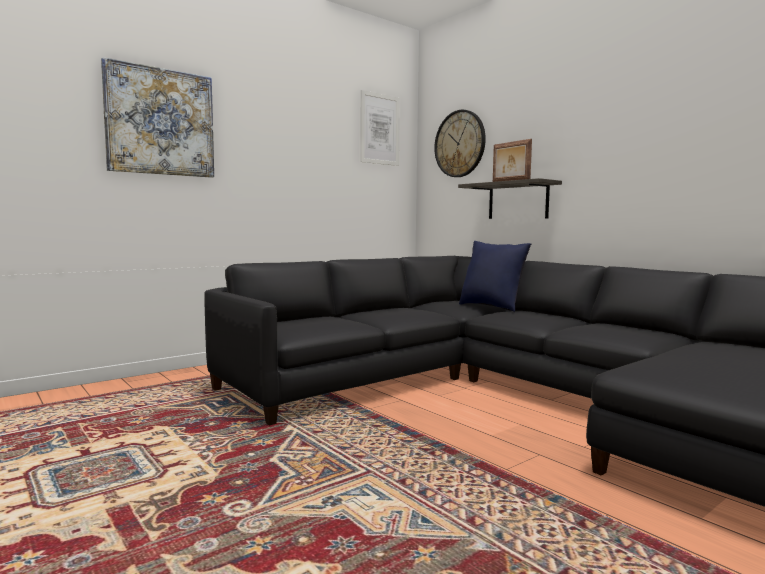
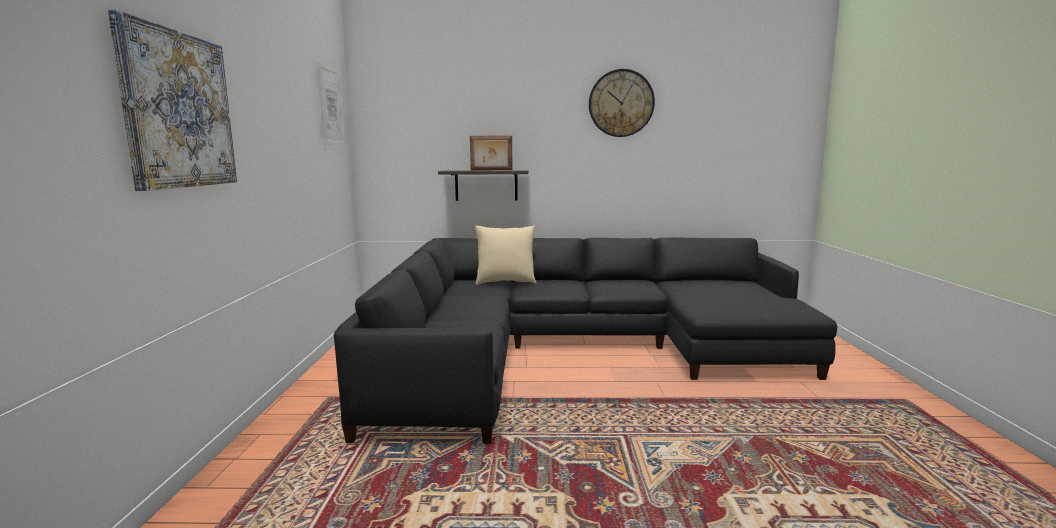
camera: 50 degrees left, 5 degrees up
(460, 144) = (413, 127): wall clock -> wall clock (621, 103)
(492, 307) = (505, 282): blue pillow -> beige pillow

